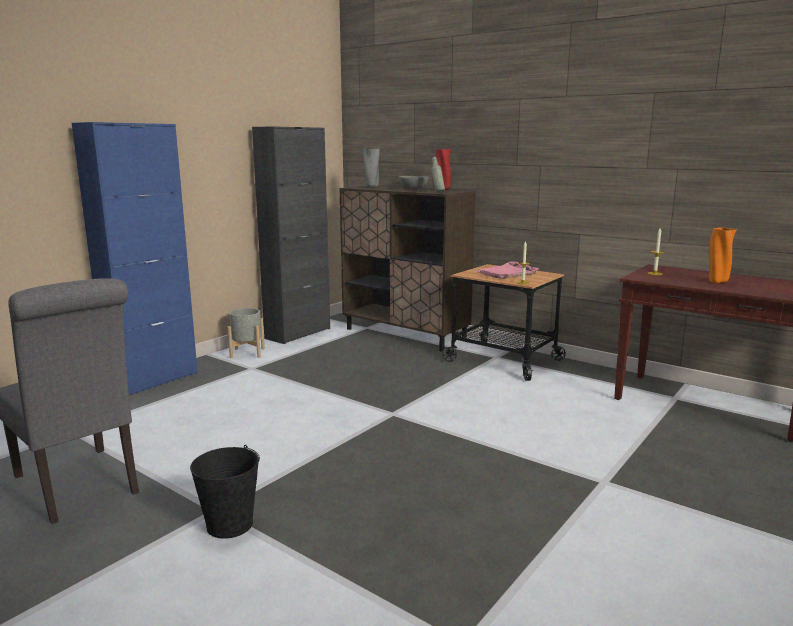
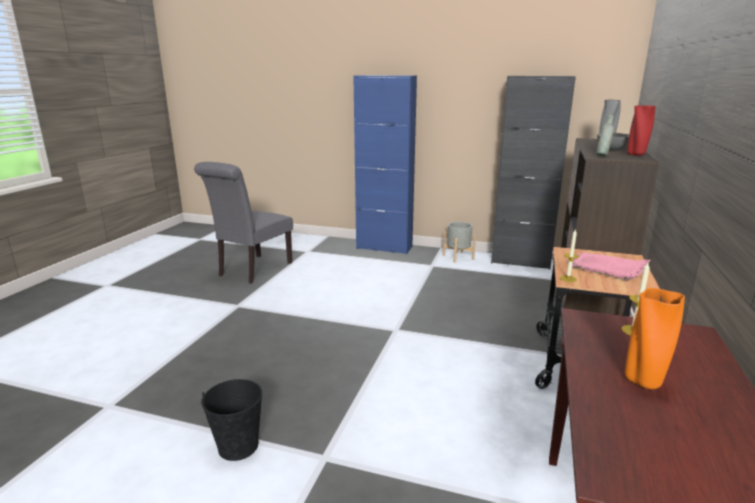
camera: 70 degrees right, 5 degrees up
(229, 524) = (224, 313): black bucket -> black bucket (238, 446)

